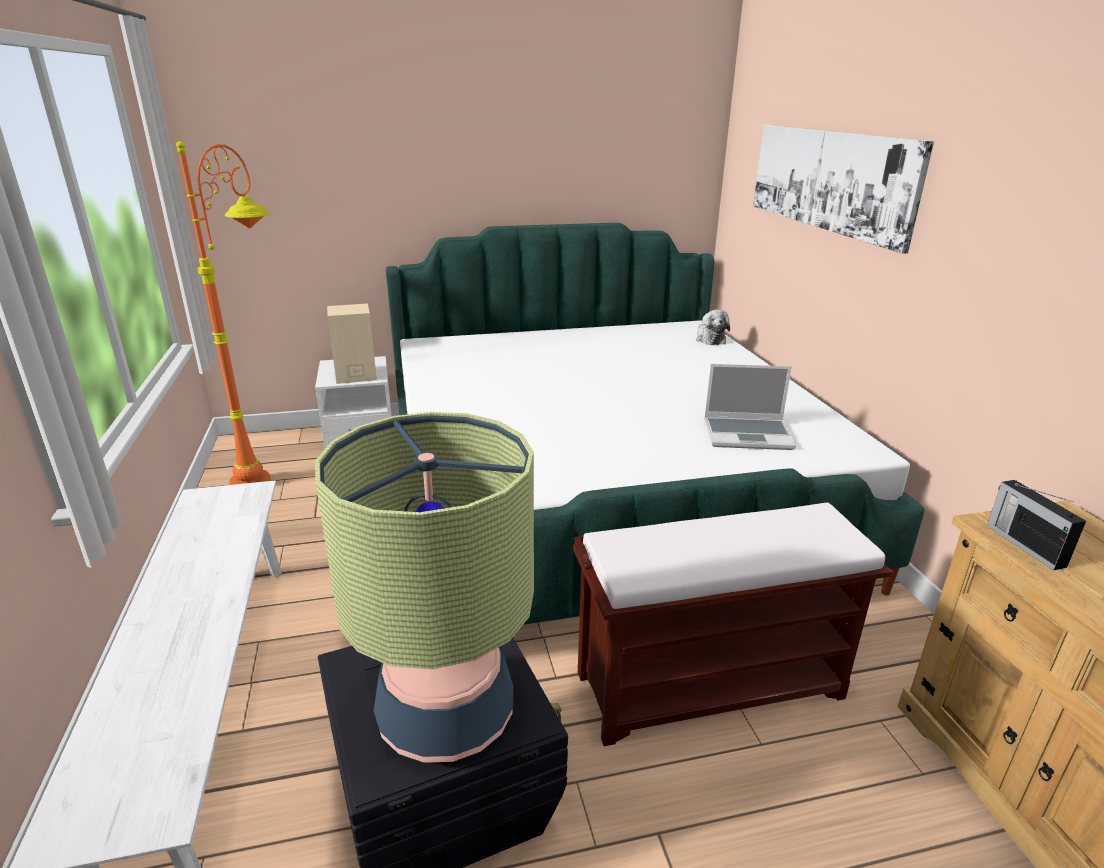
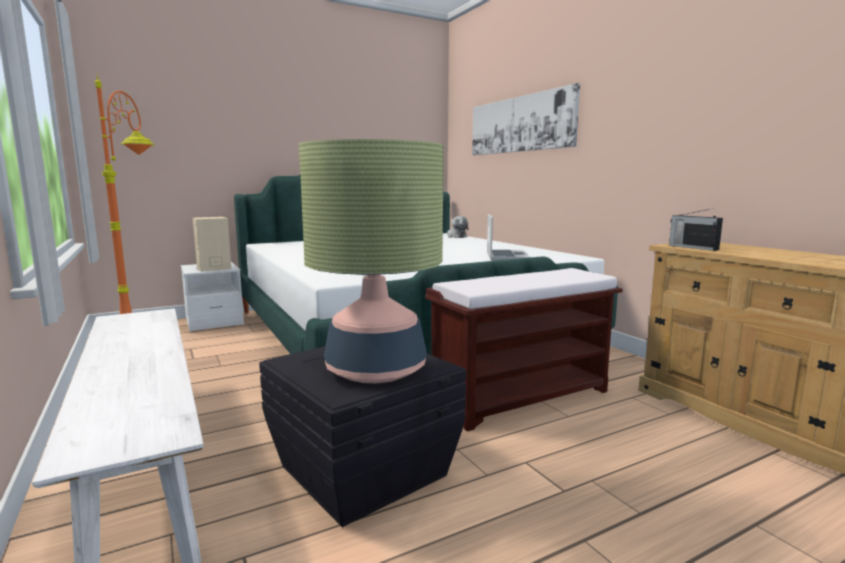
camera: 15 degrees left, 15 degrees down
(748, 434) = (506, 257): laptop -> laptop turned 75 degrees counterclockwise

